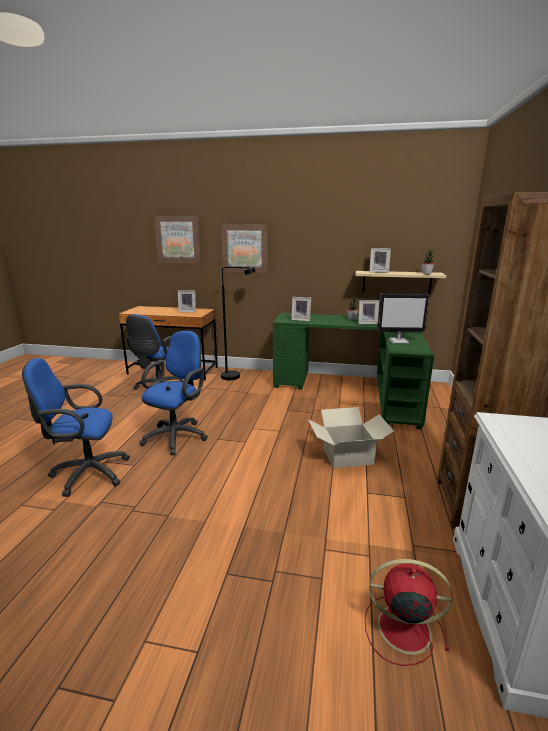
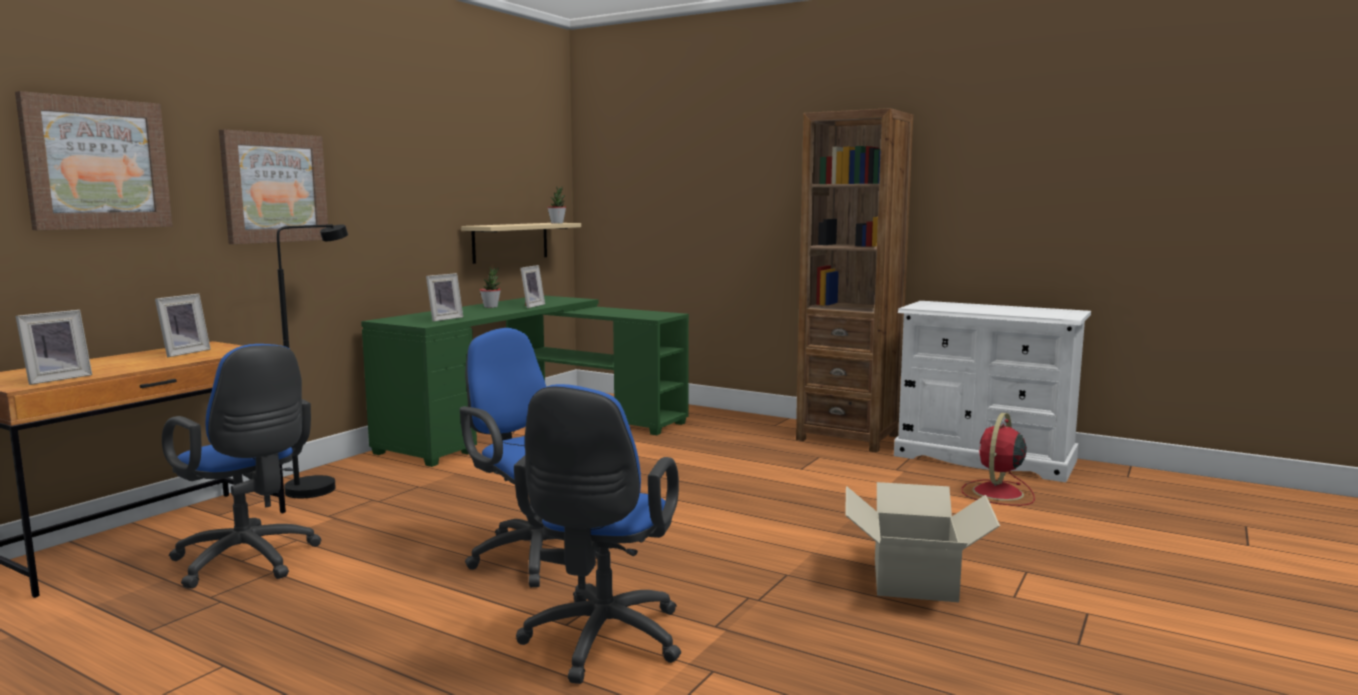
camera: 70 degrees left, 10 degrees down
(347, 455) = (714, 463): cardboard box -> cardboard box (913, 579)
(378, 272) = (500, 224): picture frame -> picture frame (56, 379)
(399, 341) = (616, 313): monitor -> none

